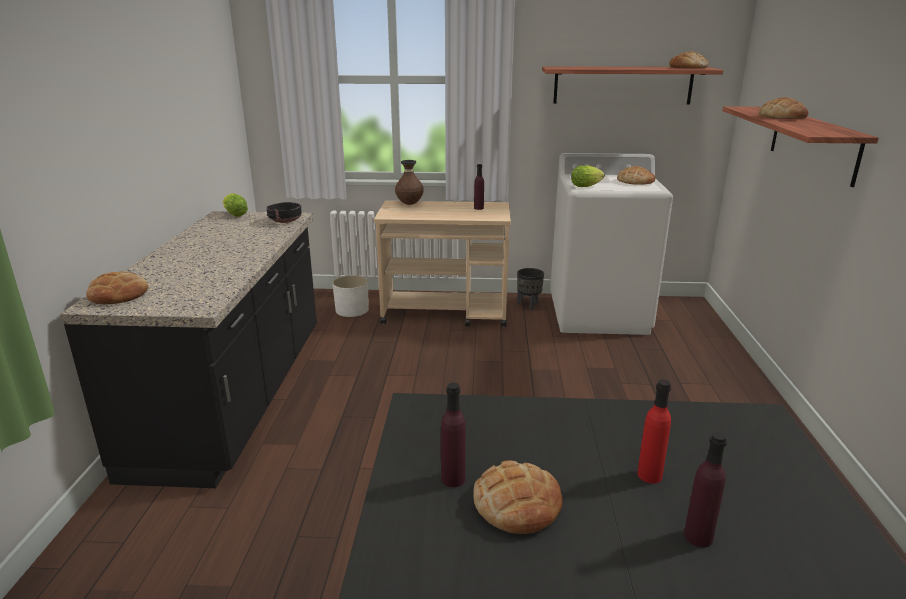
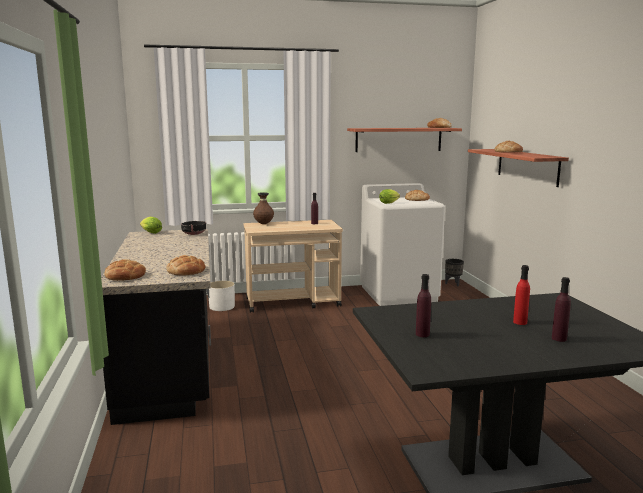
camera: 15 degrees left, 10 degrees down
(517, 504) = (464, 338): bread -> bread (186, 271)
(528, 305) = (349, 293): black planter -> black planter (453, 284)

